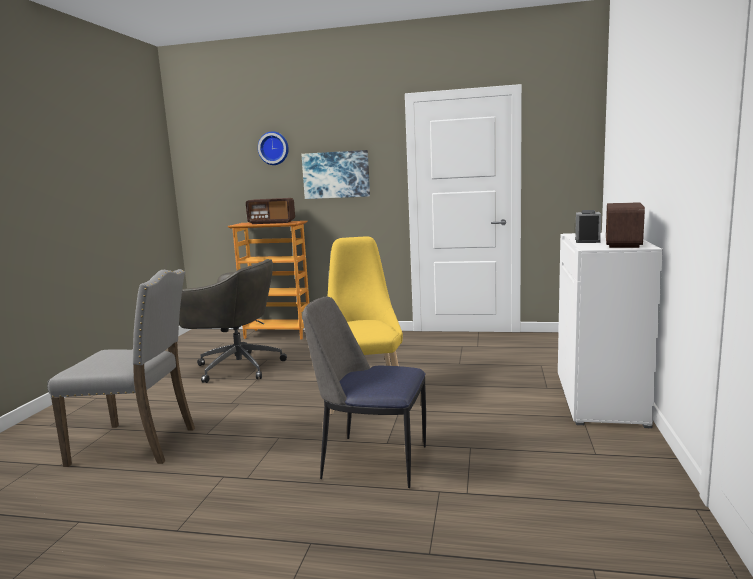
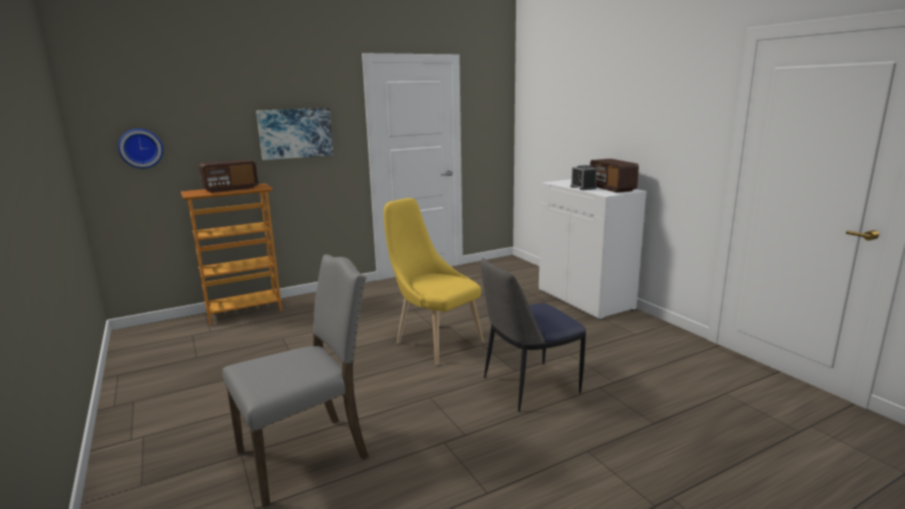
camera: 40 degrees left, 5 degrees up
(236, 367) = (263, 354): grey office chair -> none
(274, 148) = (219, 103): wall clock -> wall clock (141, 148)

